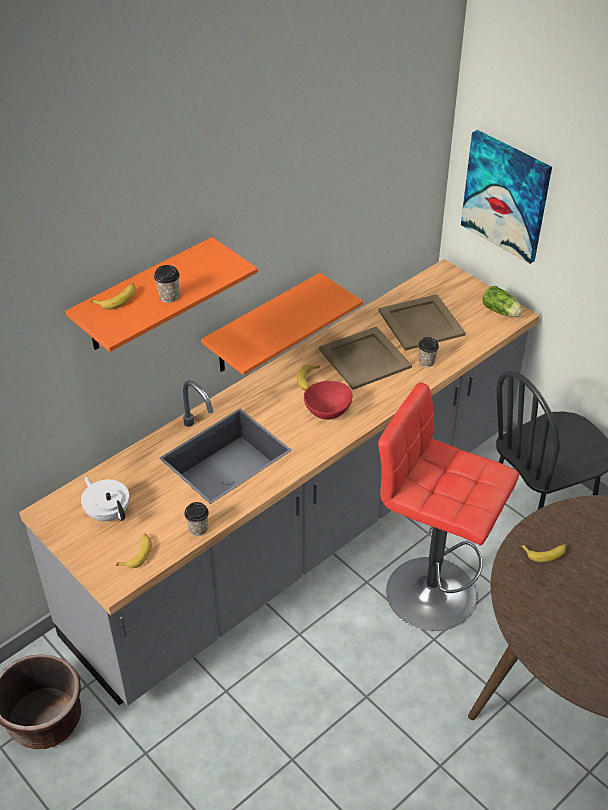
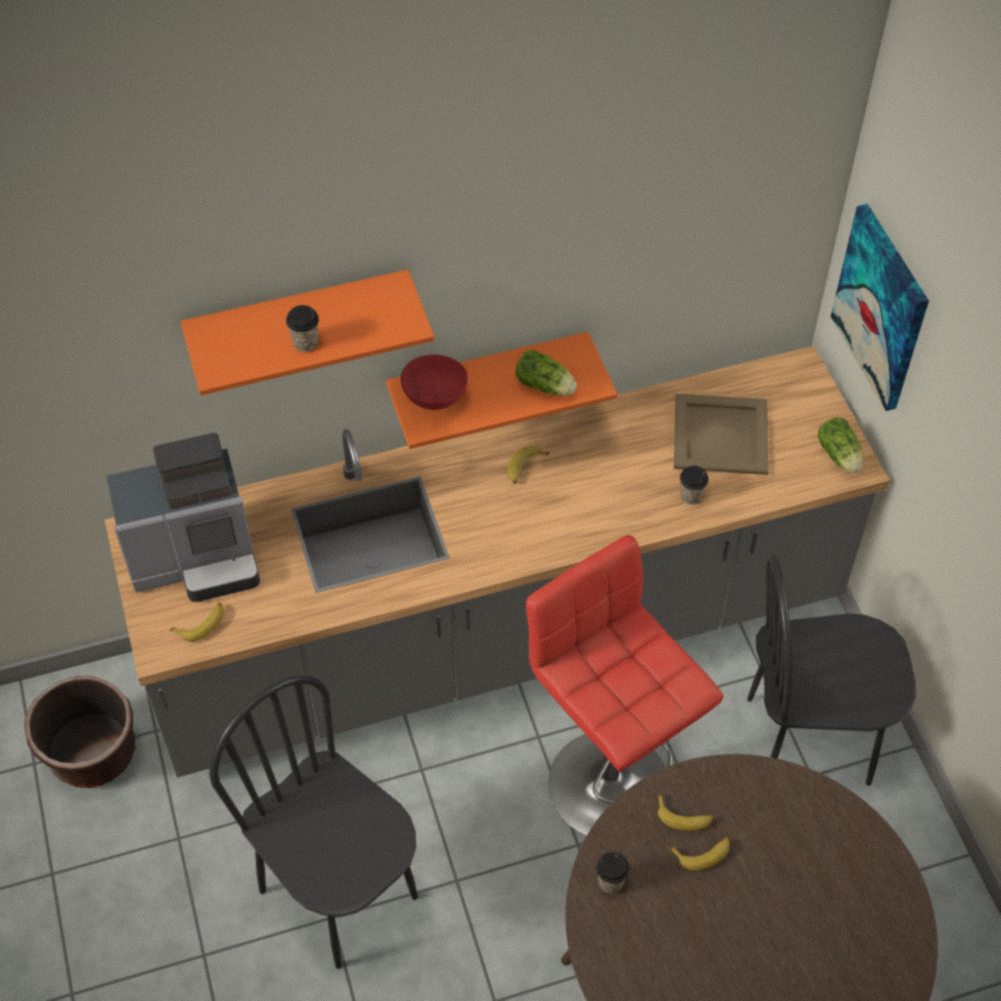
camera: 25 degrees right, 10 degrees up
(108, 512) = (197, 559): white teapot -> coffee machine
(117, 299) = (246, 325): banana -> banana (702, 853)
(198, 529) = (284, 620): cup -> cup (611, 882)
(288, 740) = (339, 892): none -> black chair
(314, 310) = (546, 386): none -> lettuce
(328, 412) = (524, 522): red bowl -> red bowl (436, 398)
(365, 357) = (615, 461): beige tray -> none

